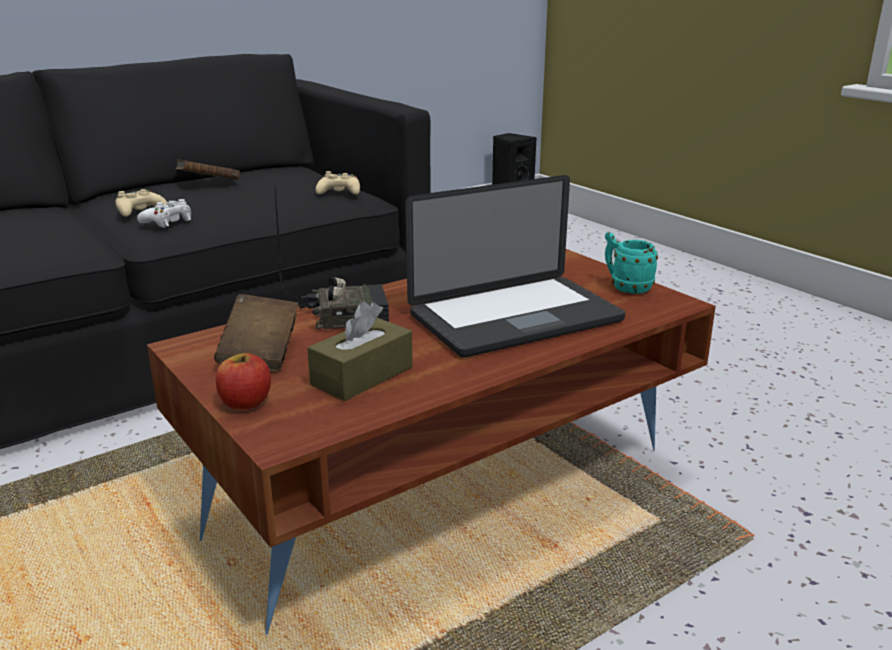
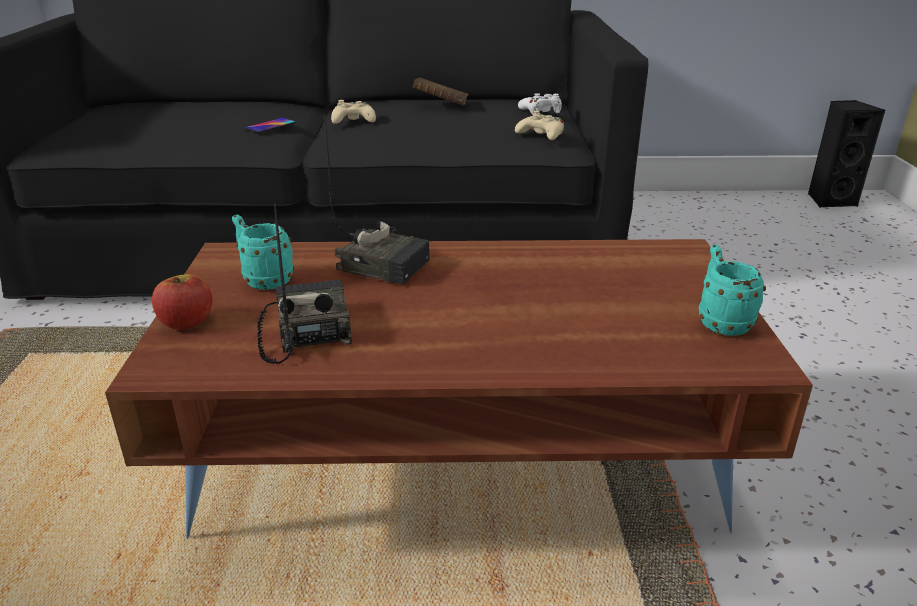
camera: 35 degrees right, 5 degrees up
(53, 231) = (270, 126): none -> phone
(168, 221) = (358, 134): white game controller -> white game controller (541, 111)
(260, 354) = (263, 279): brown book -> turquoise mug
(362, 376) = (306, 331): brown tissue box -> radio
(515, 318) = (535, 319): laptop -> none

